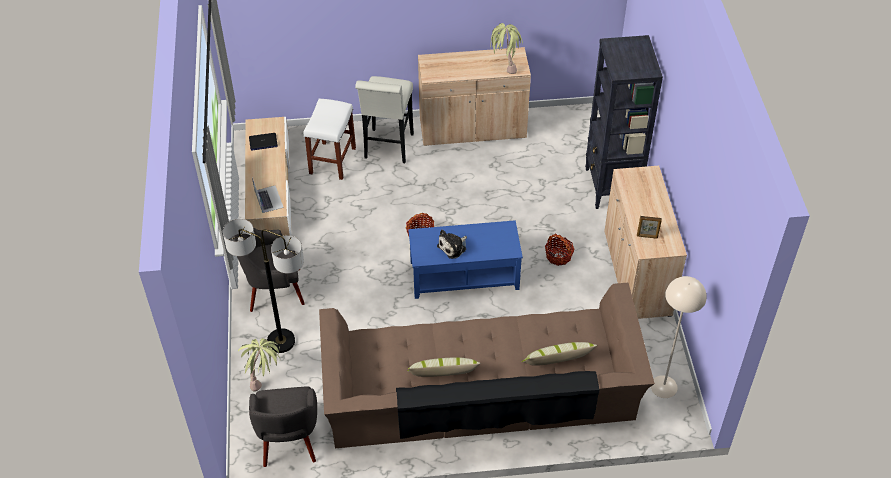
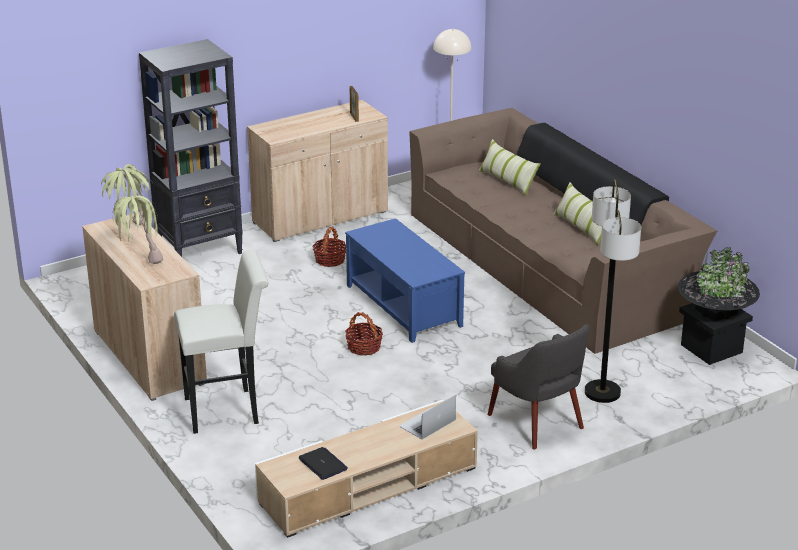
camera: 115 degrees left, 20 degrees down
(264, 378) = (660, 387): potted plant -> potted plant (139, 261)
(289, 440) = (711, 348): grey armchair -> black planter
(332, 161) = (281, 447): white stool -> none
(453, 247) = (416, 255): plush toy -> none

